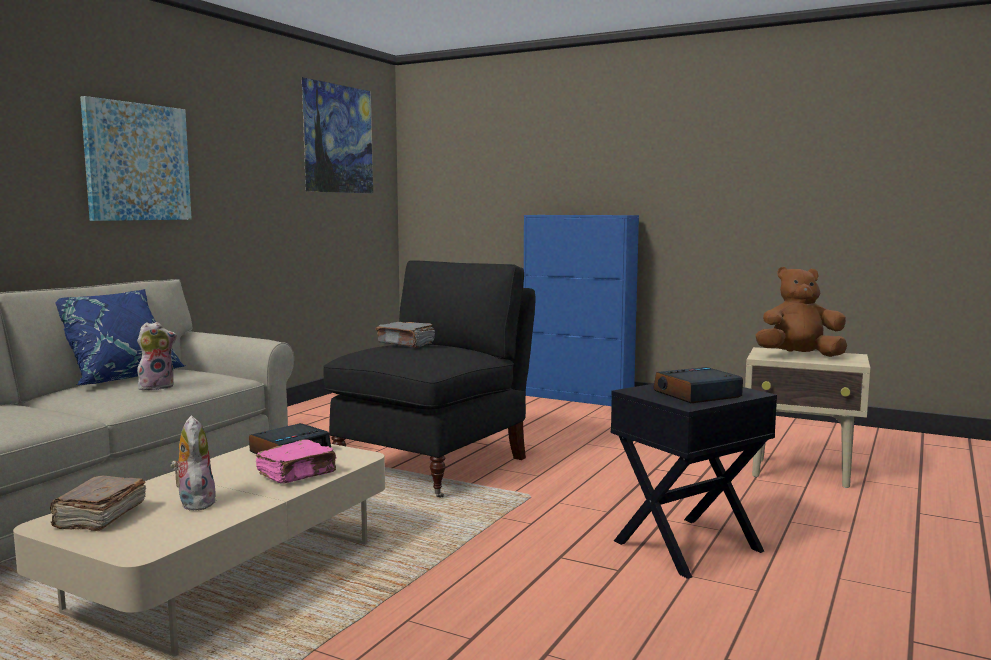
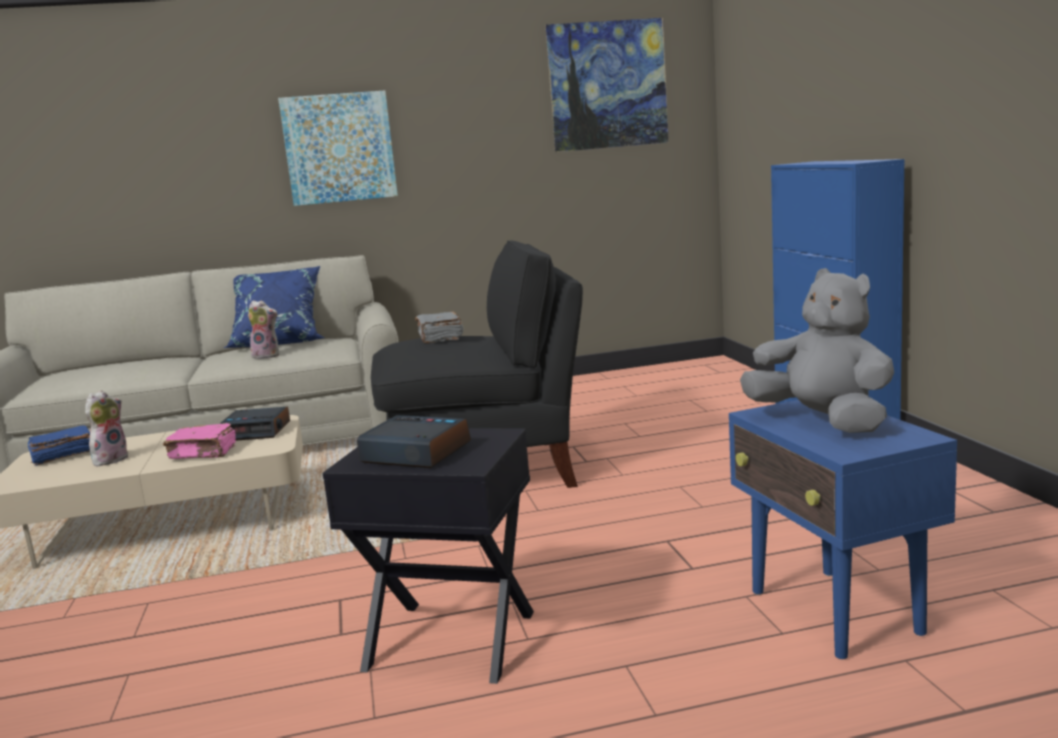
camera: 50 degrees right, 5 degrees up
(99, 517) = (62, 456): brown book -> blue book
(799, 356) = (822, 421): brown plush toy -> grey plush toy
(802, 473) = (835, 613): beige side table -> blue side table

